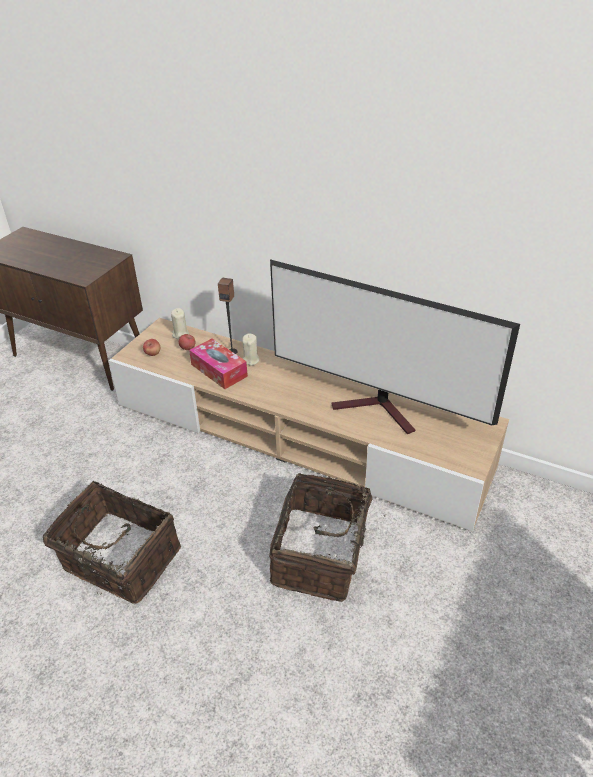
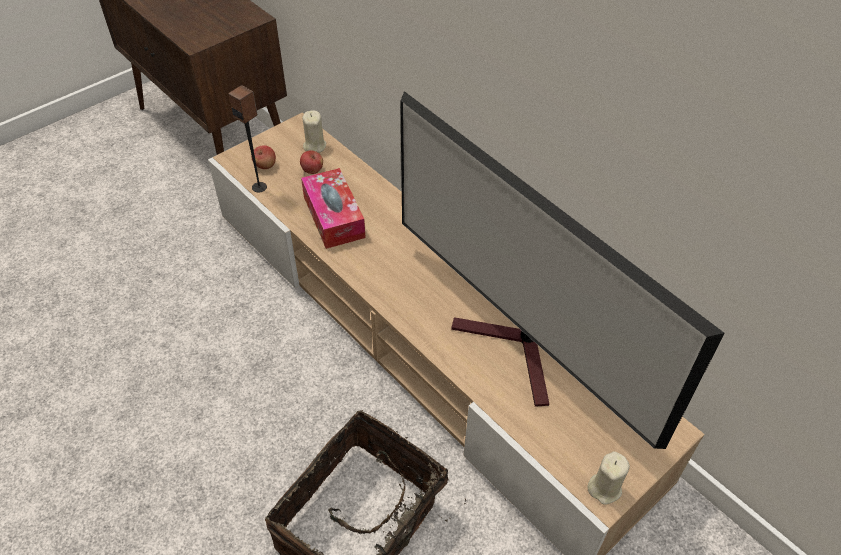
camera: 20 degrees right, 10 degrees up
(119, 562) = (117, 439): basket -> none
(232, 351) = (366, 192): speaker -> speaker (259, 187)
(250, 360) = (382, 213): beige candle -> beige candle (604, 488)

